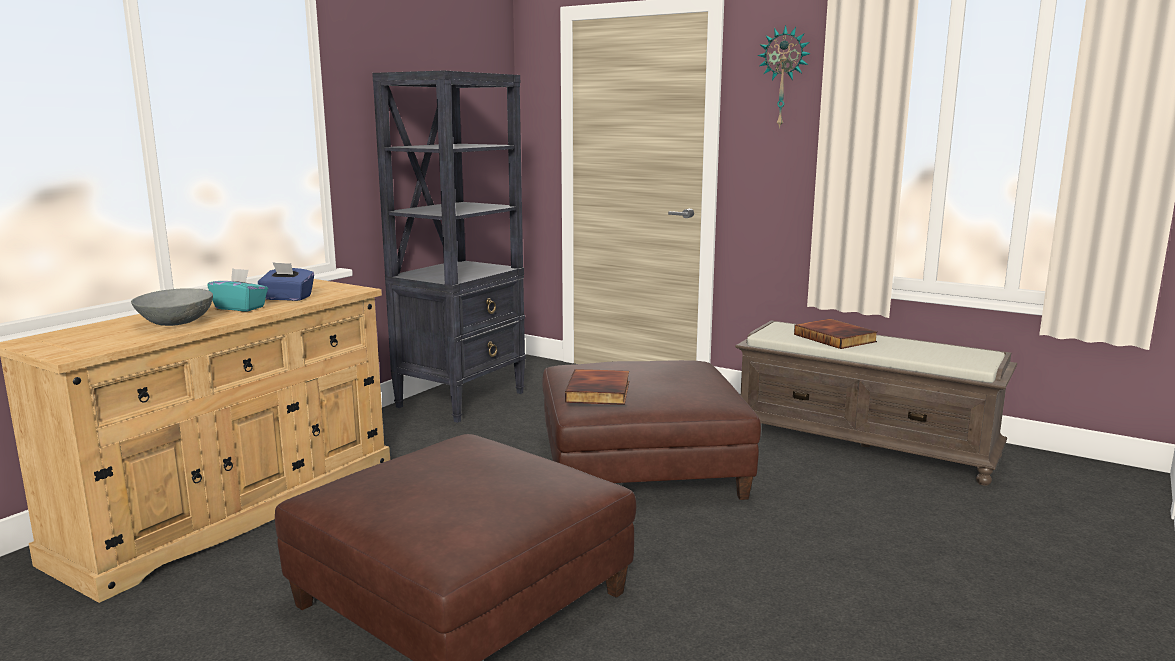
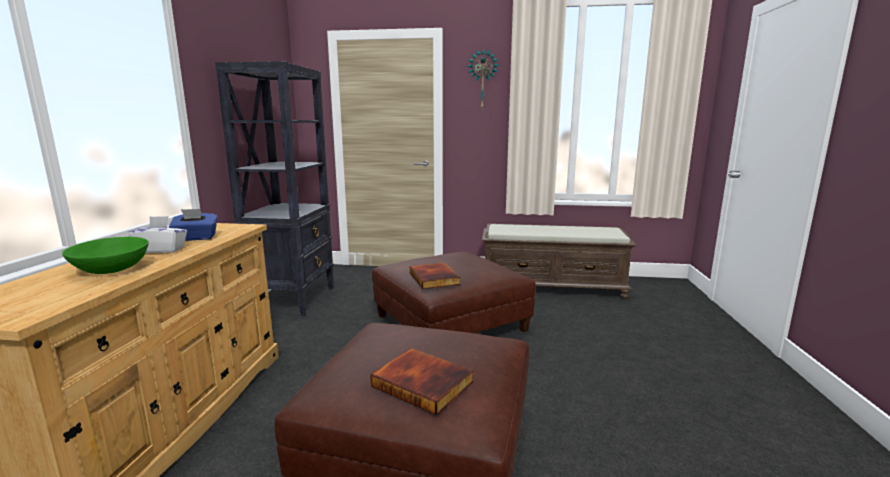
camera: 25 degrees left, 0 degrees up
(175, 322) = (111, 270): grey bowl -> green bowl
(240, 308) = (161, 250): turquoise tissue box -> white tissue box
(836, 338) = (534, 229): book -> book (424, 383)

